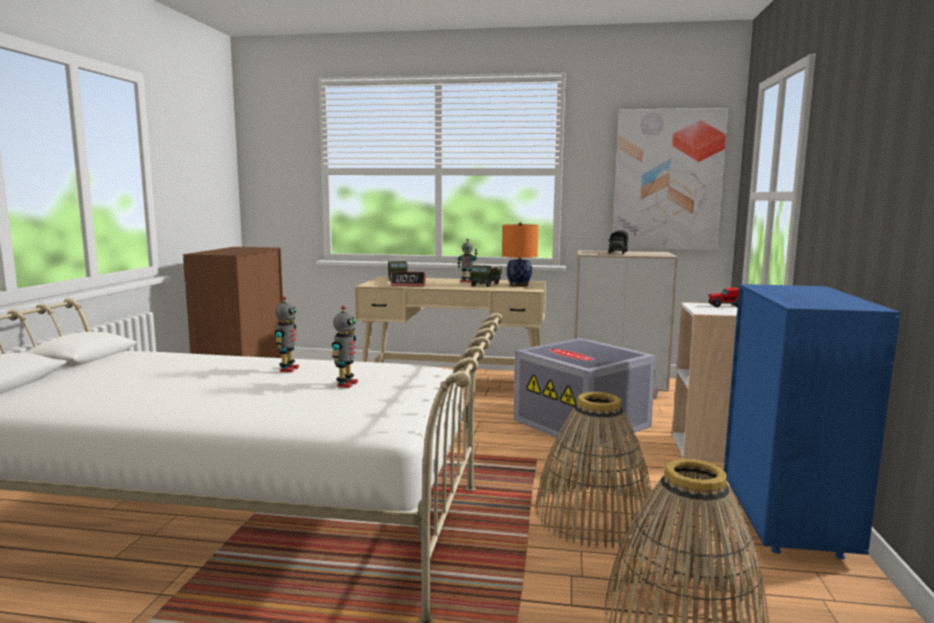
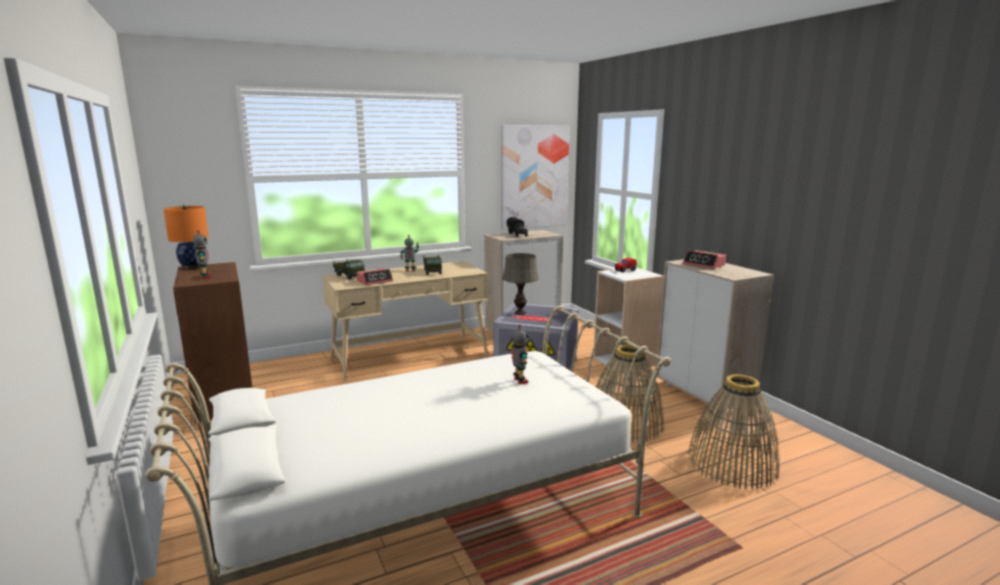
camera: 35 degrees left, 5 degrees up
(288, 369) = (453, 380): toy robot -> toy robot (205, 277)
(518, 285) = (456, 268): orange table lamp -> orange table lamp (192, 267)
(565, 347) = (520, 313): none -> grey table lamp
(787, 522) = (705, 395): blue cabinet -> beige cabinet
(795, 291) = (704, 265): none -> alarm clock

